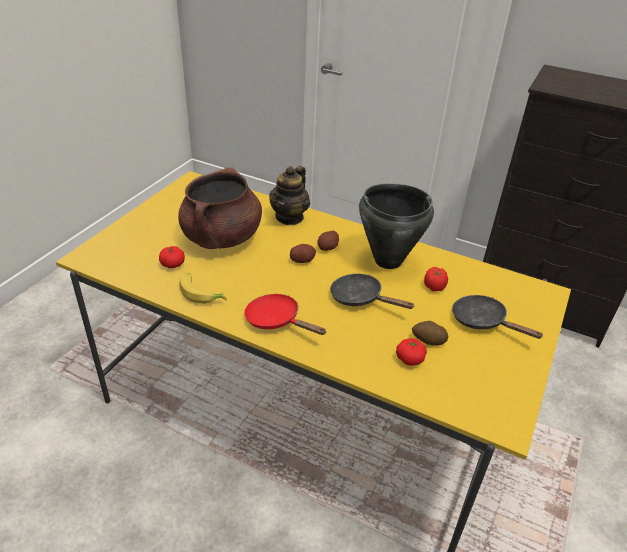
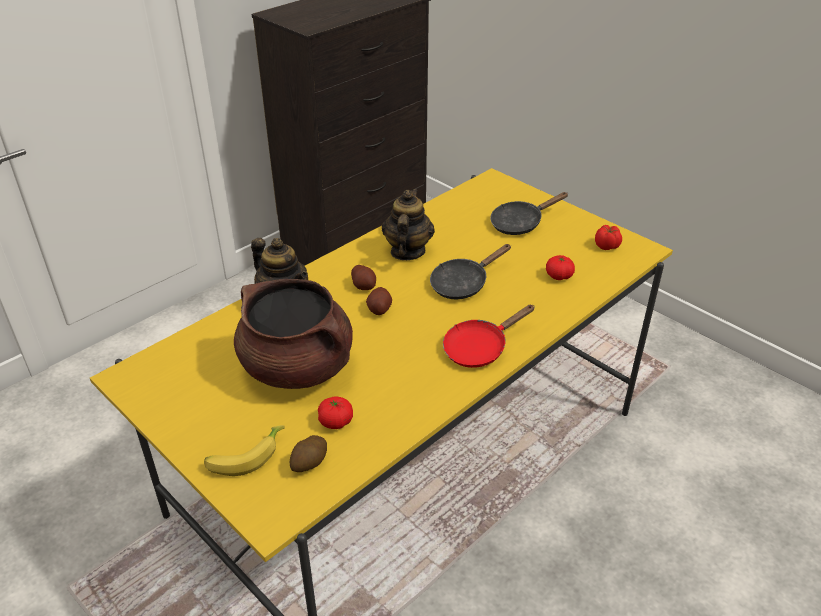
camera: 70 degrees left, 0 degrees up
(201, 293) = (408, 401): banana -> banana (245, 456)
(387, 260) = (407, 251): black cooking pot -> teapot
(428, 341) = (537, 259): potato -> potato (309, 463)
(434, 287) = (462, 235): tomato -> tomato (607, 246)

